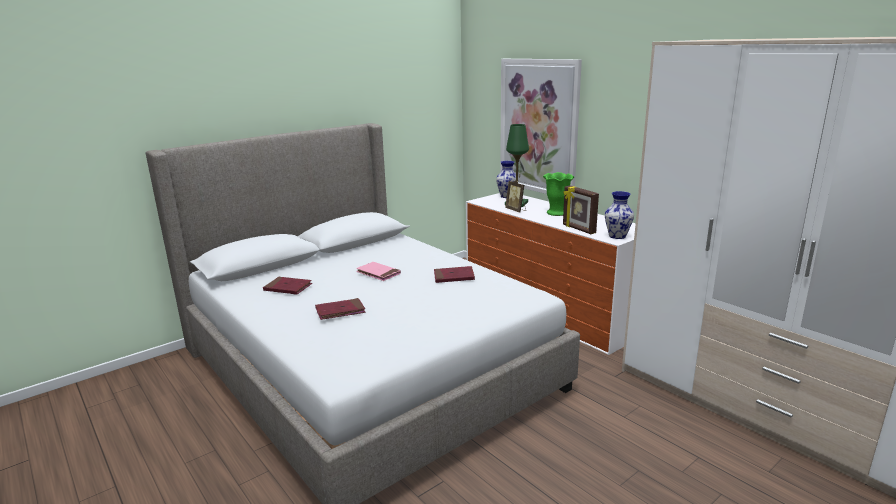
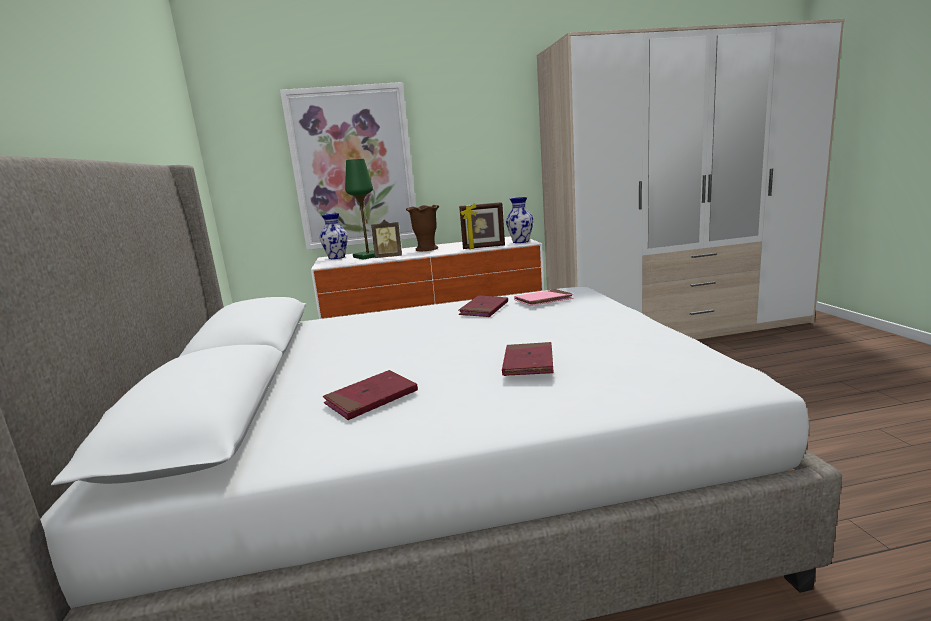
camera: 60 degrees left, 5 degrees down
(378, 273) = (414, 339): pink book -> pink book (543, 300)
(557, 213) = (426, 249): green vase -> brown vase

